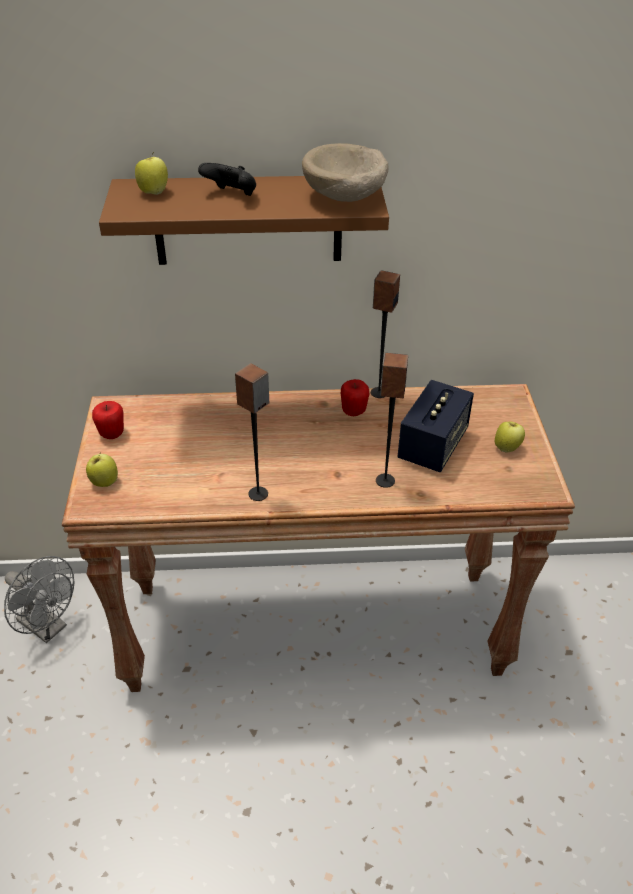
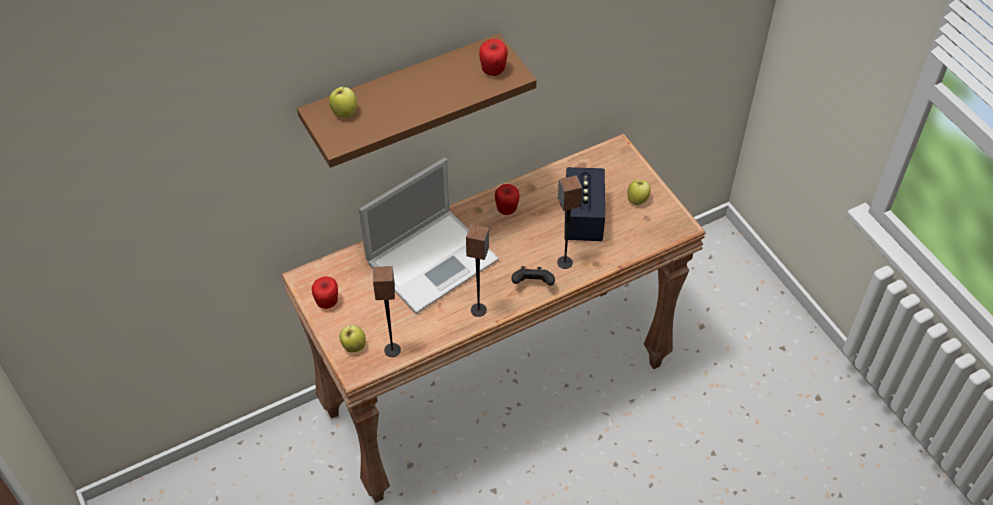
camera: 25 degrees left, 10 degrees up
(48, 627) = (266, 481): grey fan -> none
(231, 195) = (407, 95): black game controller -> black game controller (533, 284)
(246, 431) = (433, 259): none -> laptop
(344, 198) = (493, 71): beige bowl -> apple
(378, 392) = (515, 183): speaker -> speaker (392, 350)

